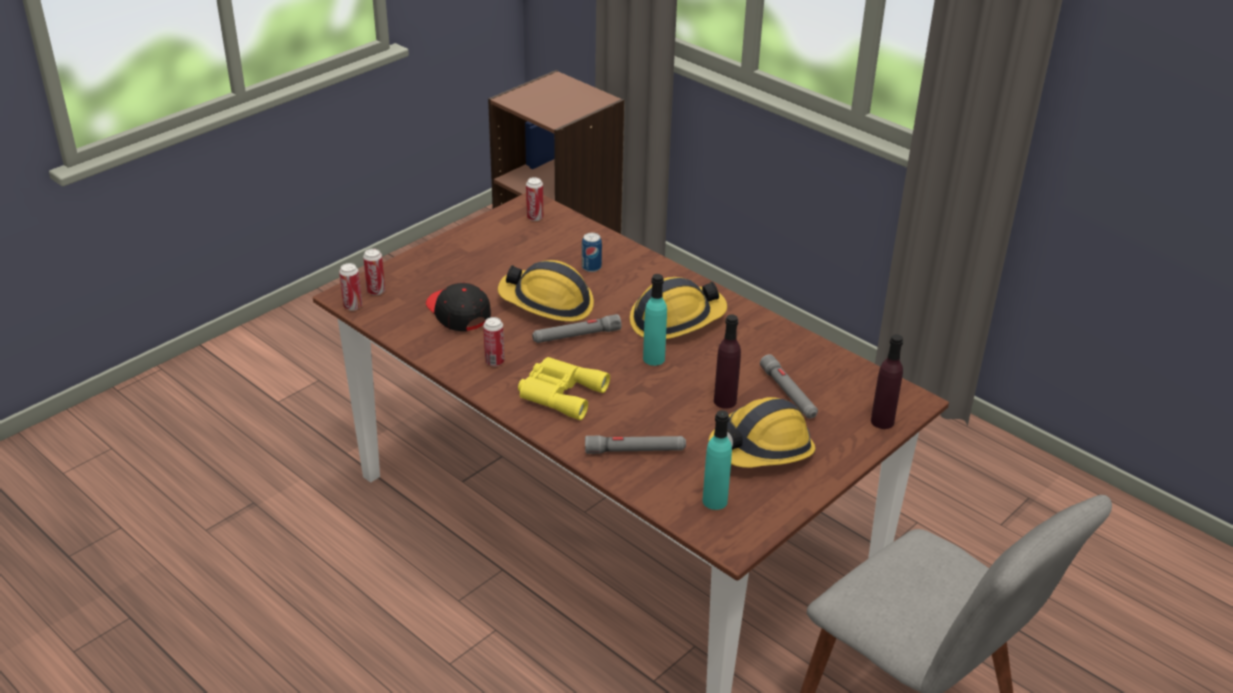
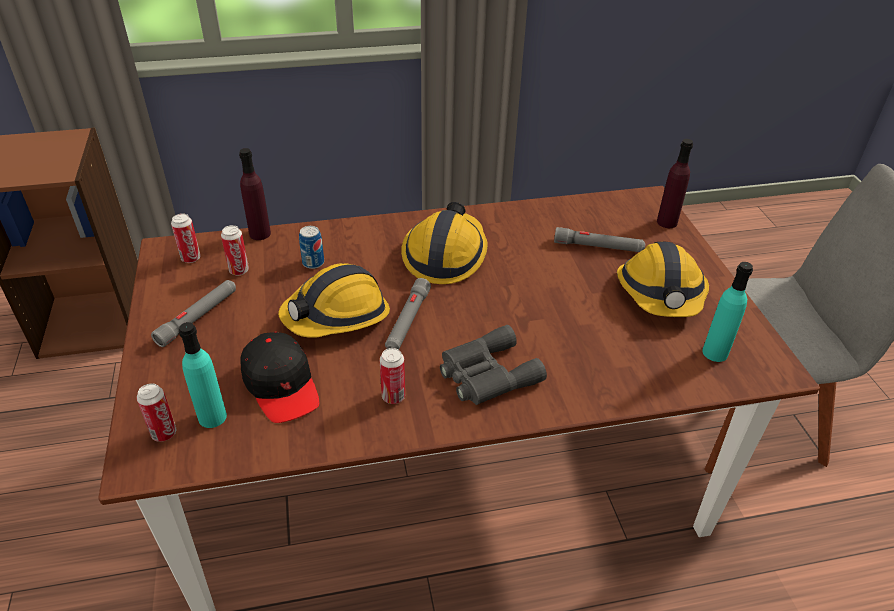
camera: 55 degrees left, 5 degrees up
(352, 306) = (167, 468): can -> can (239, 270)
(458, 313) = (281, 385): black cap -> black cap turned 120 degrees counterclockwise
(559, 393) = (486, 374): yellow binoculars -> grey binoculars
(635, 450) = (612, 367): grey flashlight -> grey flashlight (198, 317)
(653, 358) = (488, 292): turquoise bottle -> turquoise bottle (212, 417)
(725, 401) = (581, 282): purple bottle -> purple bottle (260, 234)

